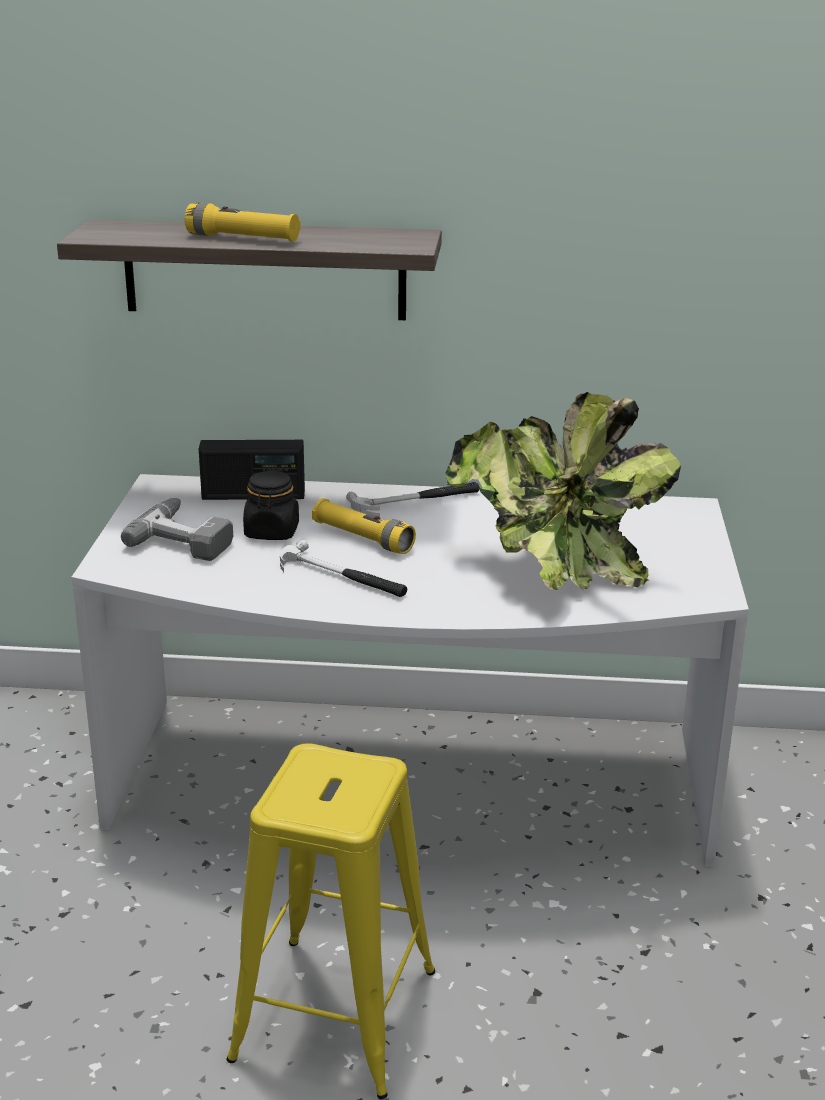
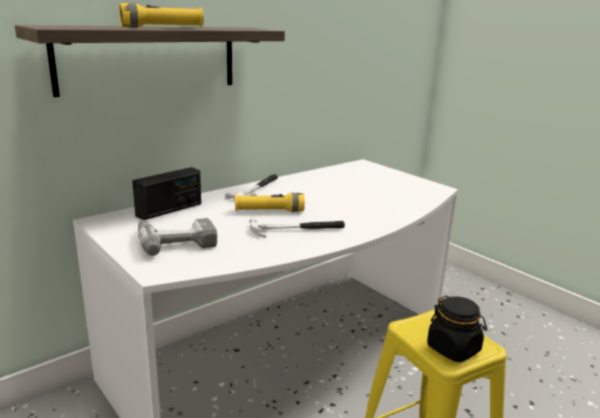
camera: 45 degrees left, 5 degrees down
(272, 532) = (218, 222): black jar -> black jar (453, 349)
(549, 572) = (372, 199): potted plant -> none

